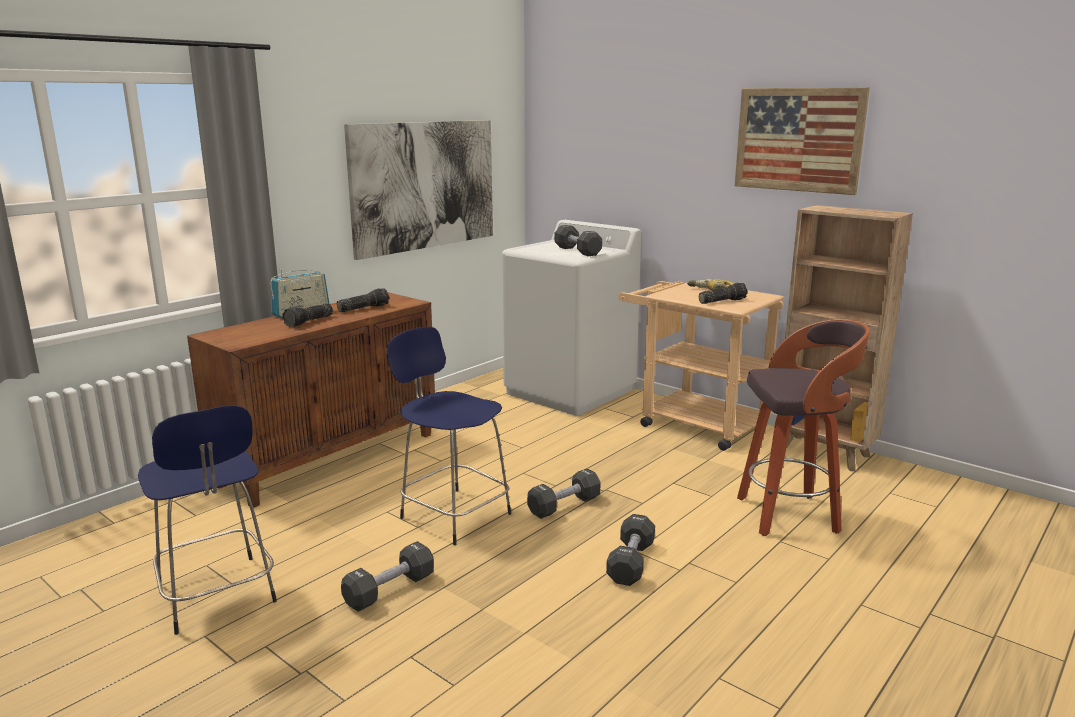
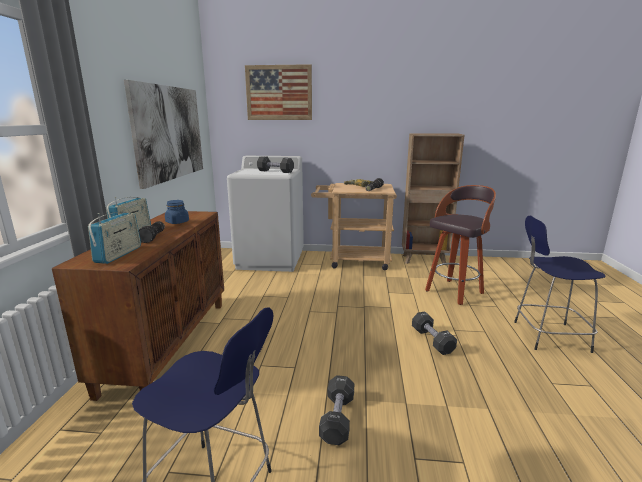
camera: 35 degrees left, 0 degrees up
(250, 334) = (119, 254): none -> radio
(363, 308) = (177, 222): flashlight -> blue jar
(453, 514) = (305, 350): blue stool -> blue stool (547, 336)
(564, 506) = (357, 322): black dumbbell -> none
(798, 139) = (394, 99): picture -> picture (279, 93)

